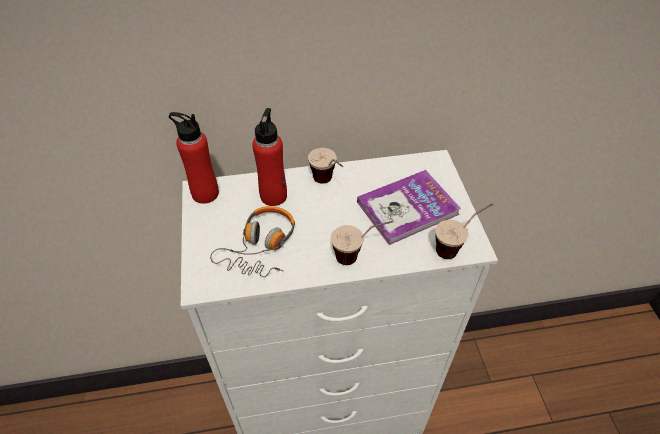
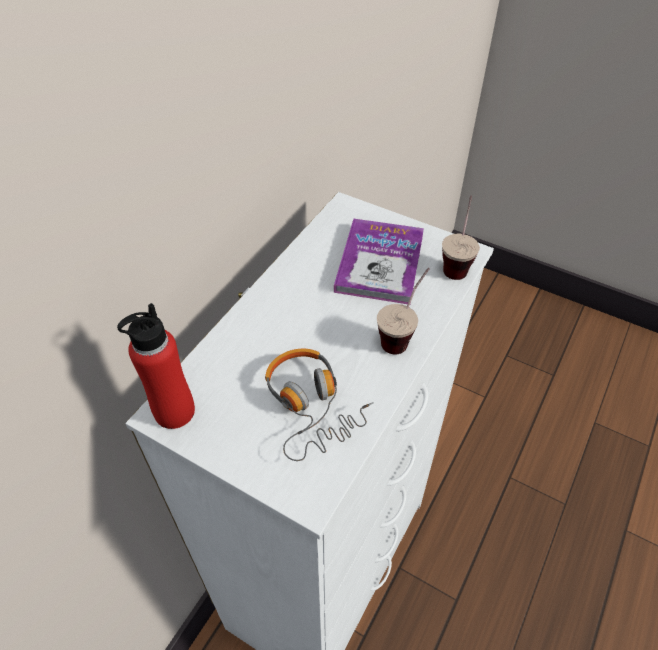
camera: 50 degrees left, 0 degrees up
(273, 196) = (250, 351): red bottle -> none
(328, 184) = (286, 298): cup -> none

